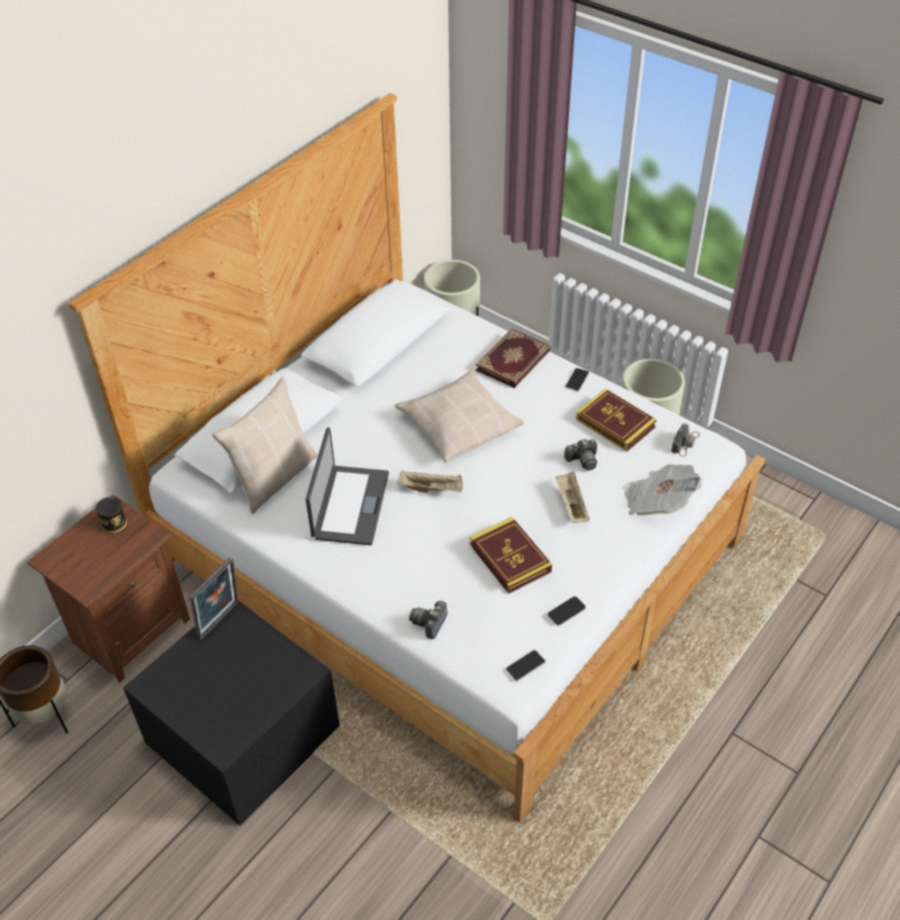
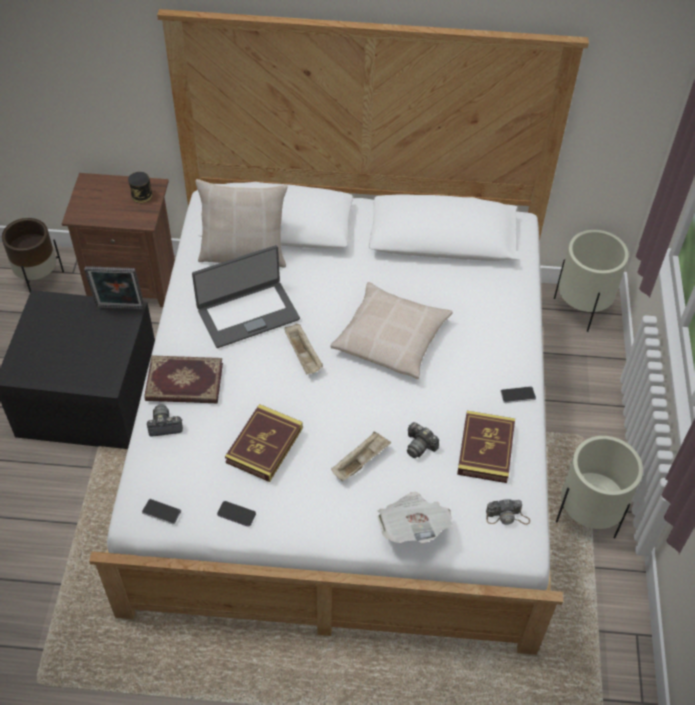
camera: 55 degrees right, 5 degrees up
(514, 361) = (501, 338): book -> book (184, 383)

